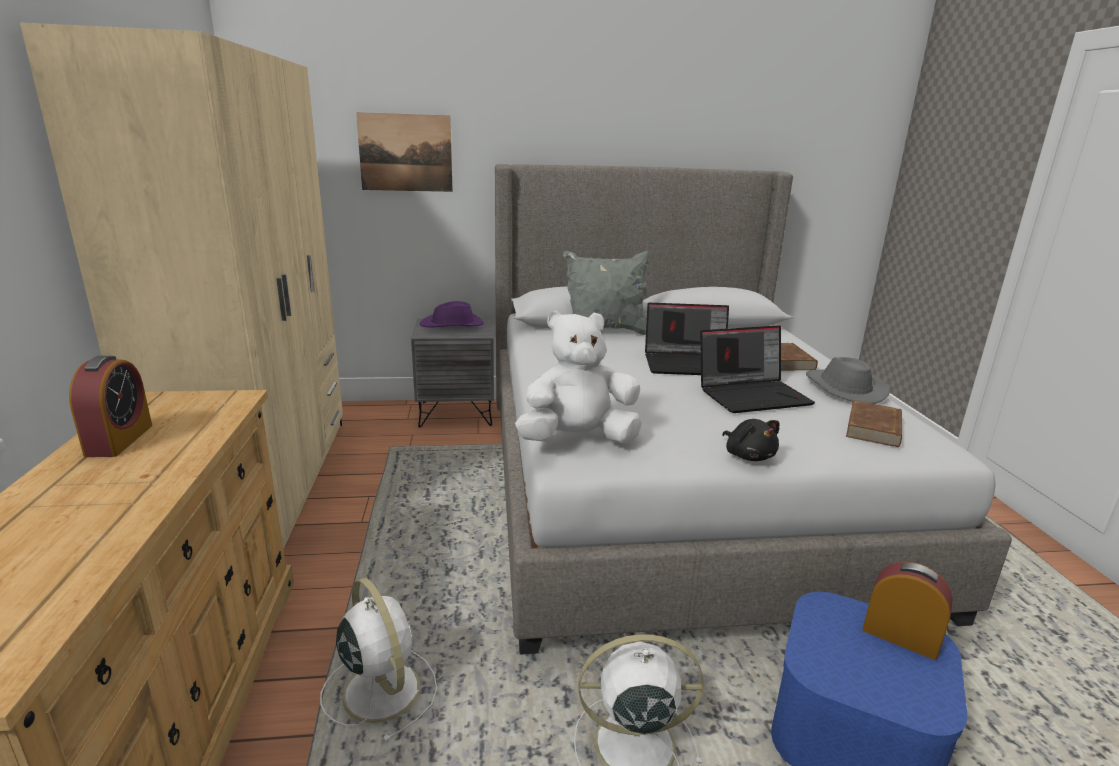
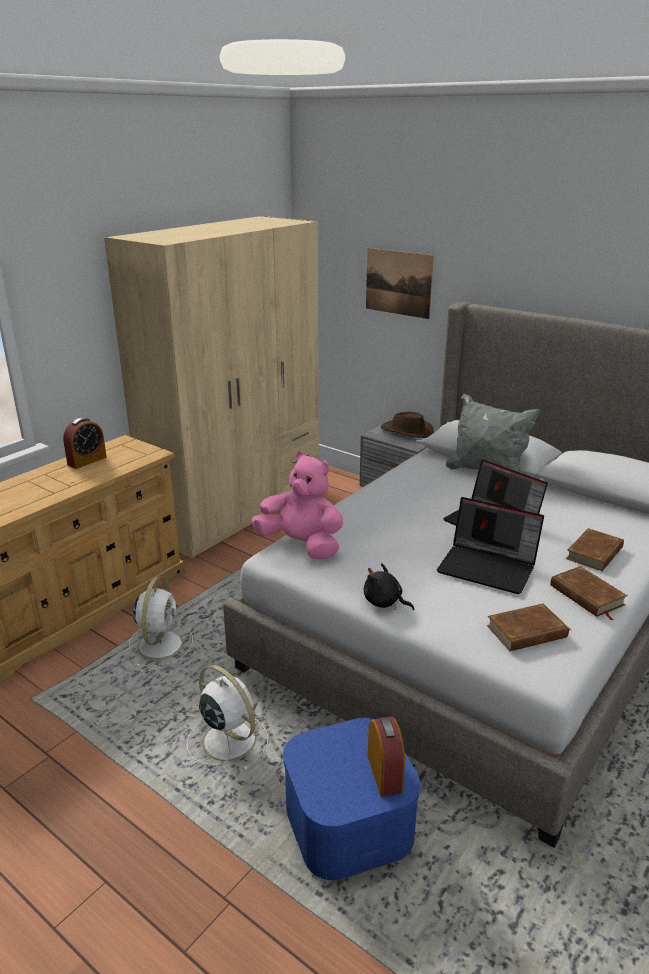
camera: 45 degrees right, 5 degrees up
(452, 325) = (407, 431): purple hat -> brown hat
(578, 439) = (302, 545): white plush toy -> pink plush toy
(748, 455) = (384, 602): black plush toy -> black plush toy turned 105 degrees clockwise
(843, 388) = (586, 595): grey hat -> brown book

